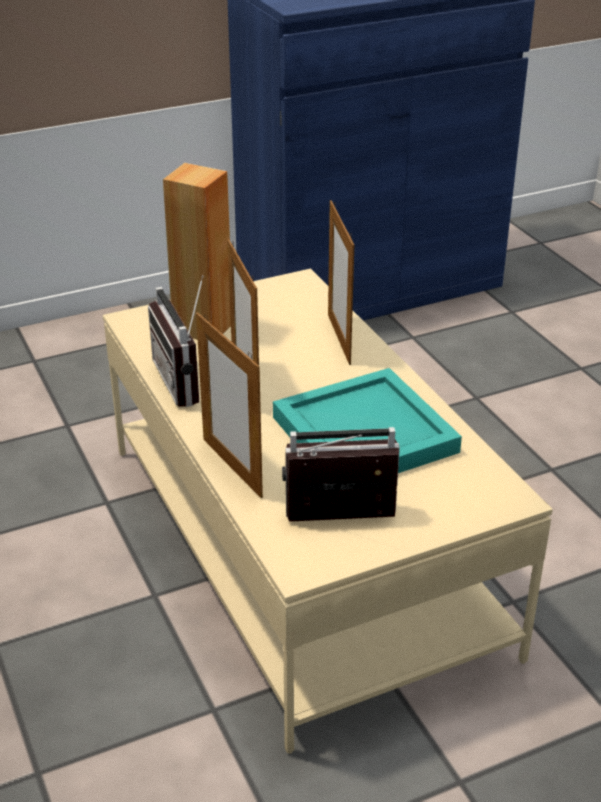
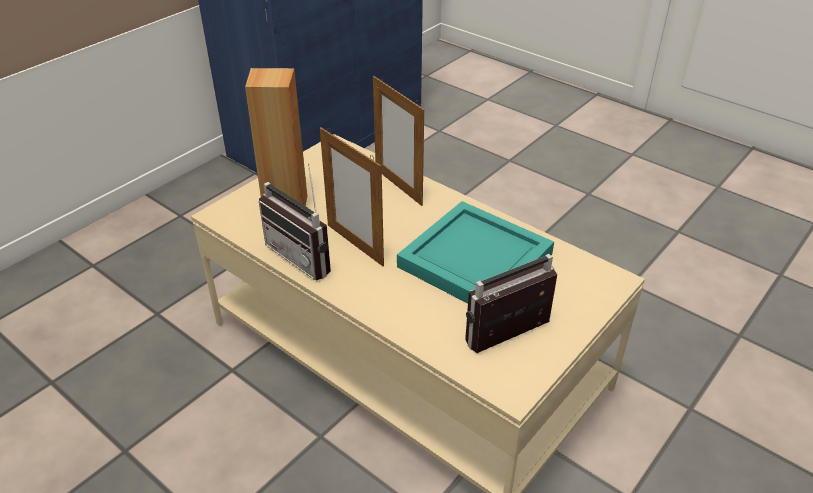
camera: 25 degrees left, 5 degrees up
(232, 467) = (397, 320): picture frame -> none

